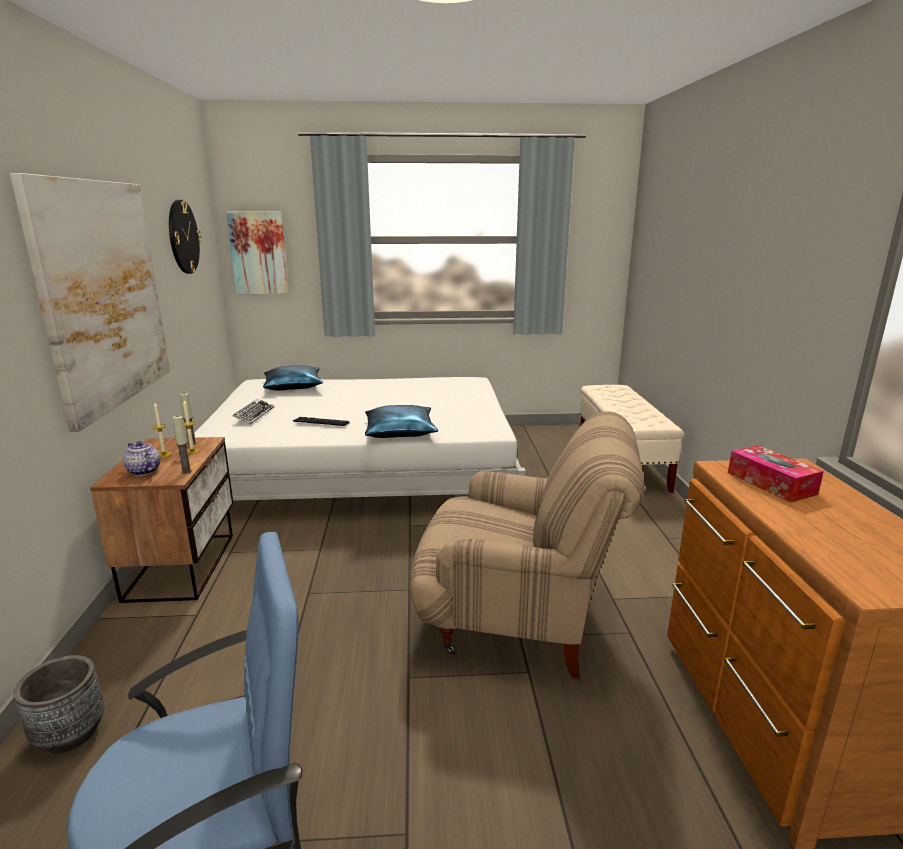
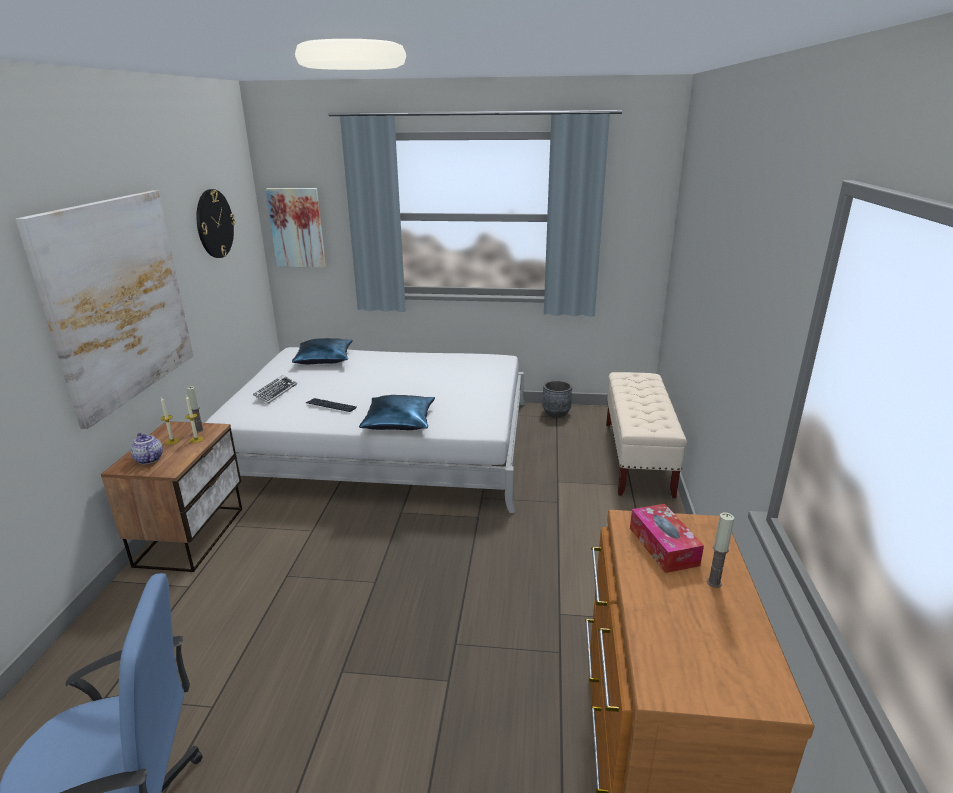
camera: 10 degrees right, 5 degrees up
(70, 734) = (63, 685): grey planter -> grey planter (556, 413)
(186, 471) = (182, 463): candle -> candle (714, 583)
(519, 617) = (463, 622): beige armchair -> none

